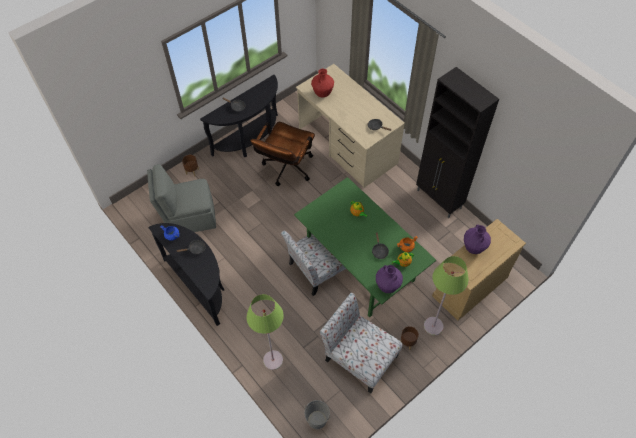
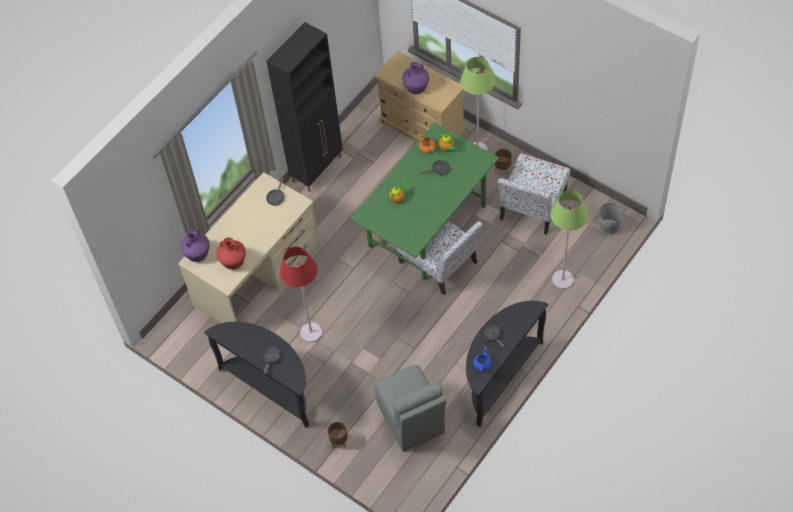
camera: 100 degrees left, 0 degrees up
(286, 170) = (311, 333): brown office chair -> red floor lamp
(387, 286) = (478, 155): purple vase -> purple vase (198, 255)

